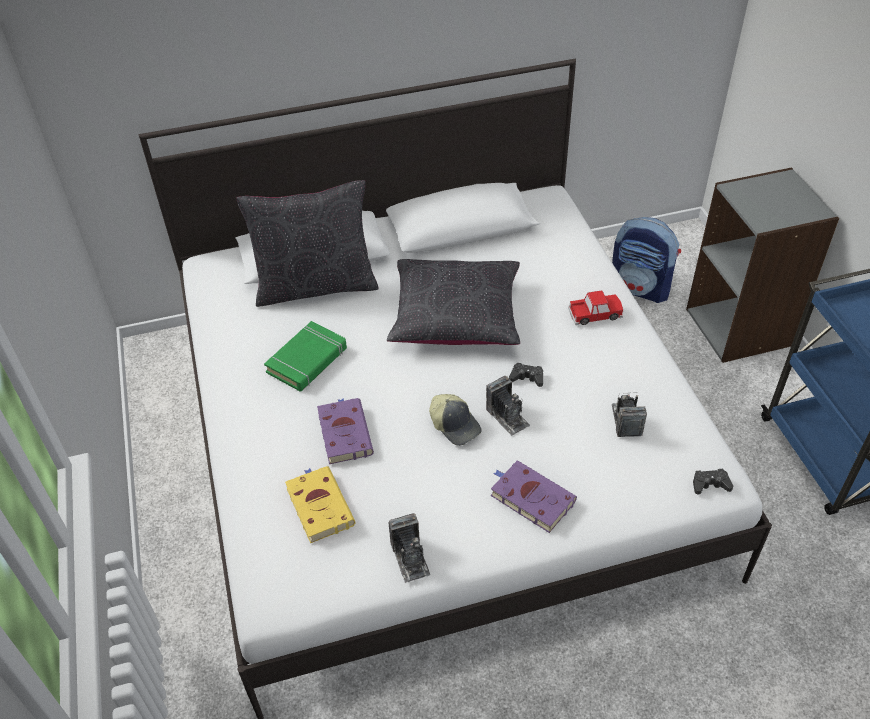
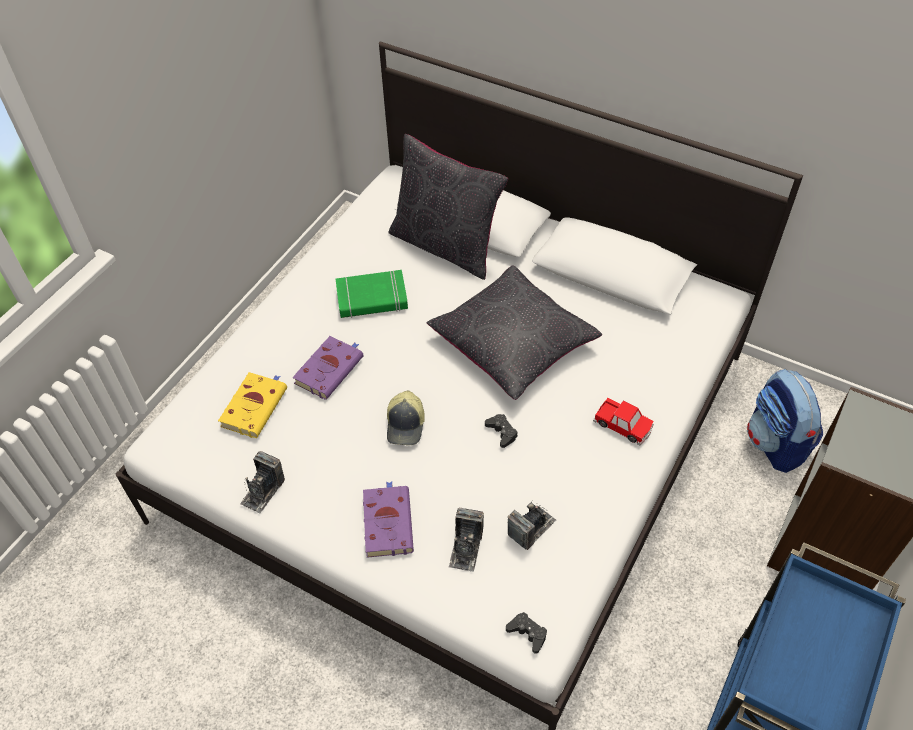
camera: 45 degrees right, 5 degrees up
(507, 416) = (449, 450): camera -> camera (466, 548)

